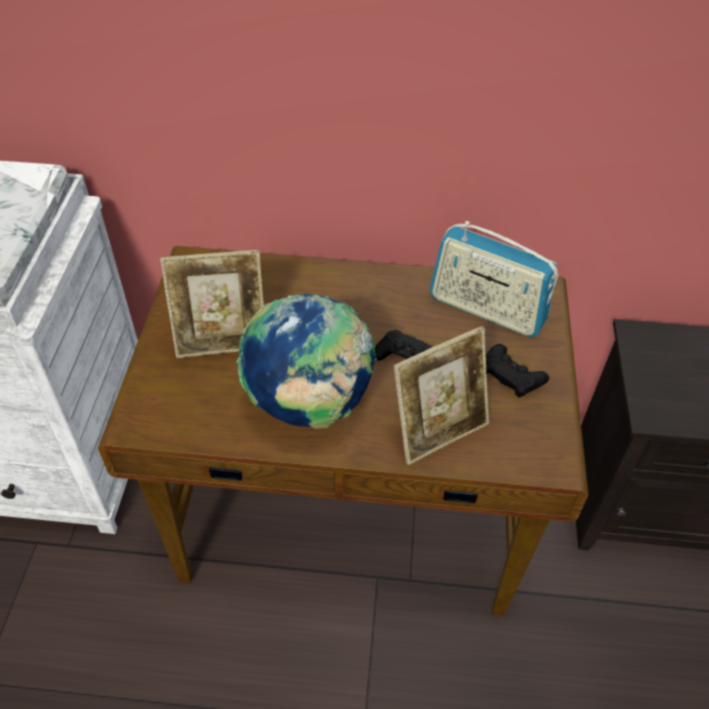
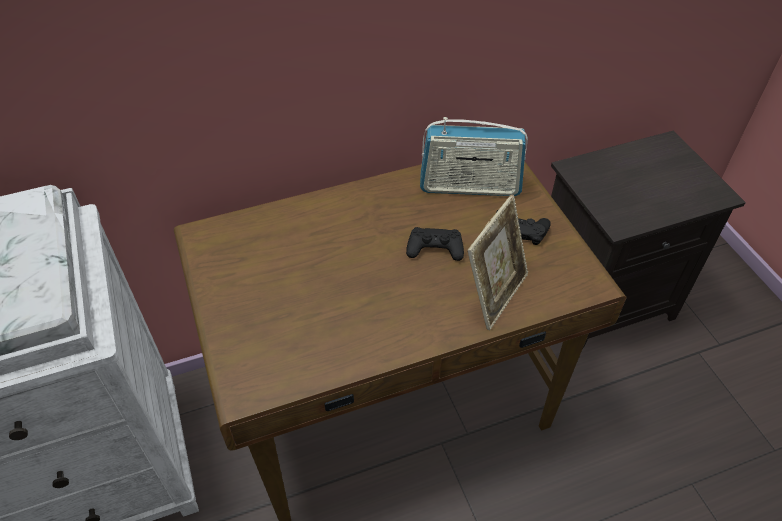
camera: 25 degrees left, 0 degrees up
(222, 340) = (273, 291): picture frame -> none
(309, 405) = (382, 315): globe -> none

